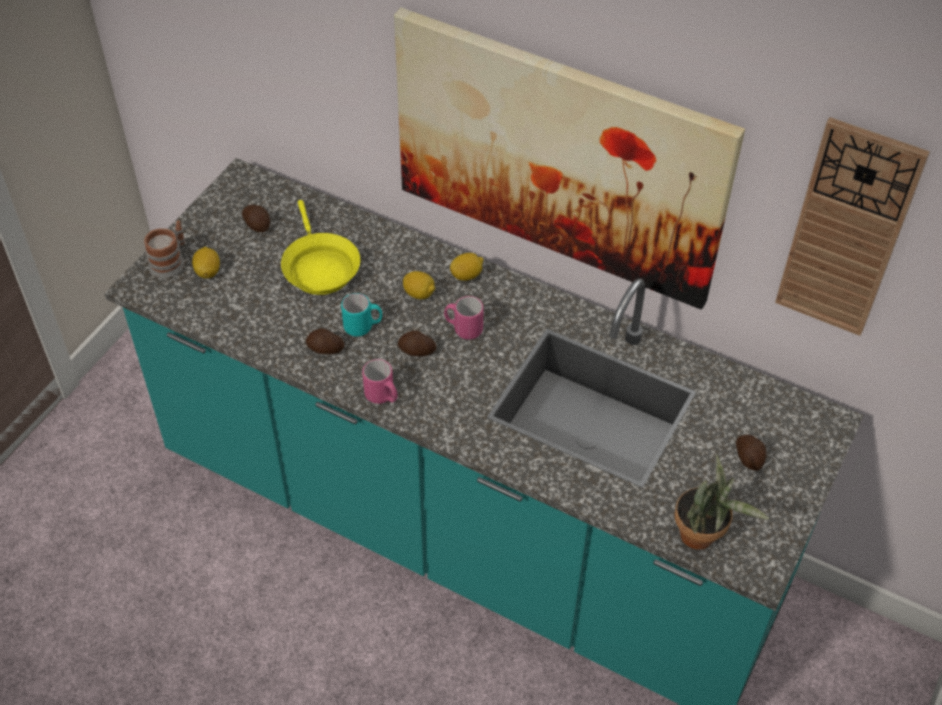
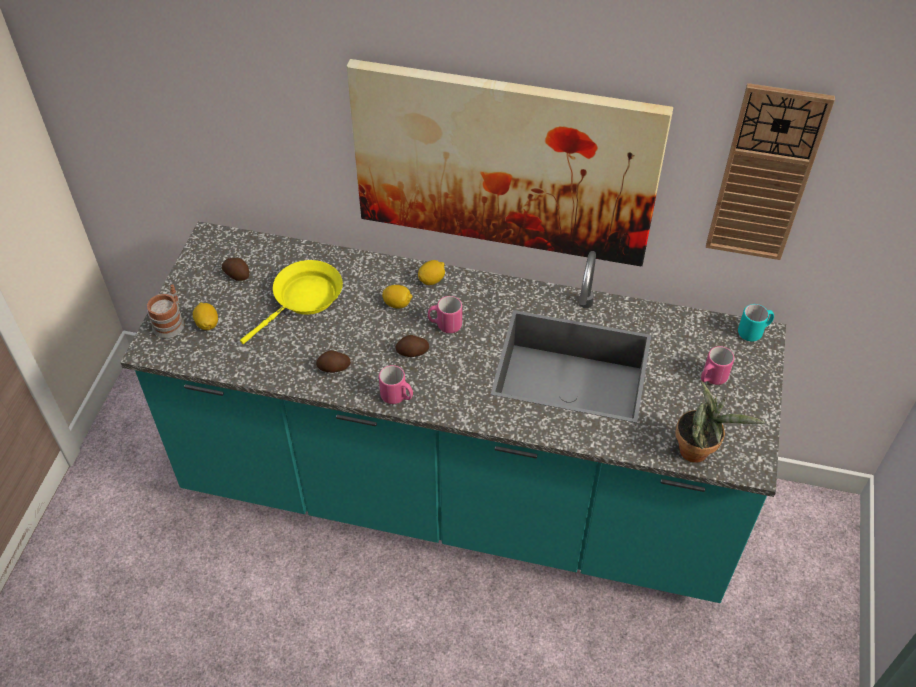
camera: 15 degrees left, 0 degrees up
(319, 267) = (304, 299): yellow frying pan -> yellow frying pan turned 105 degrees counterclockwise
(363, 327) = (360, 342): turquoise mug -> turquoise mug (754, 332)
(749, 457) = (711, 378): potato -> pink mug

